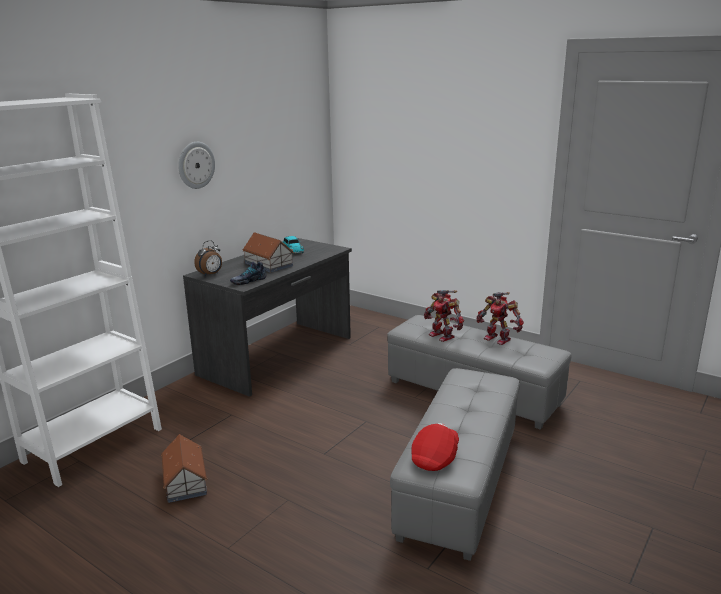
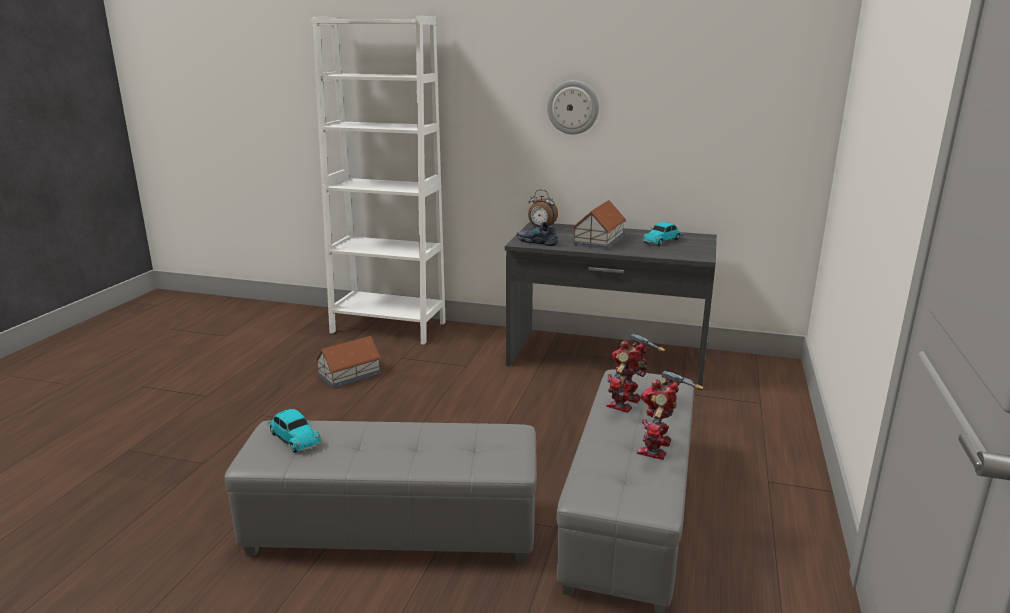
camera: 70 degrees right, 0 degrees up
(435, 458) = (293, 437): red cap -> toy car

